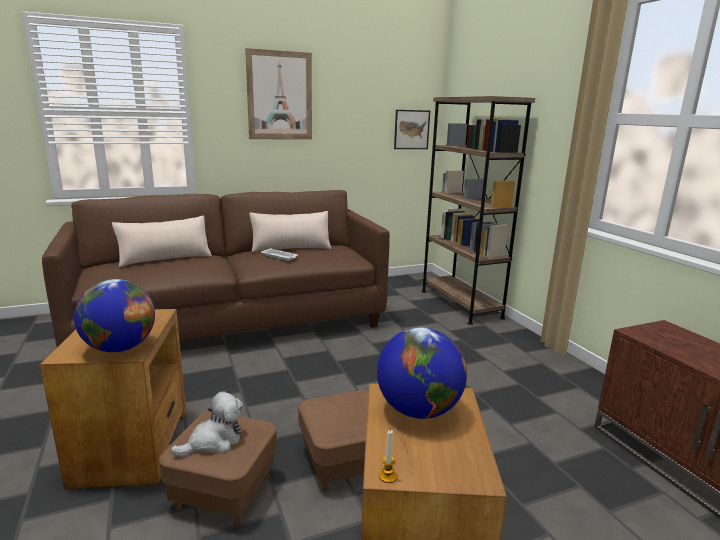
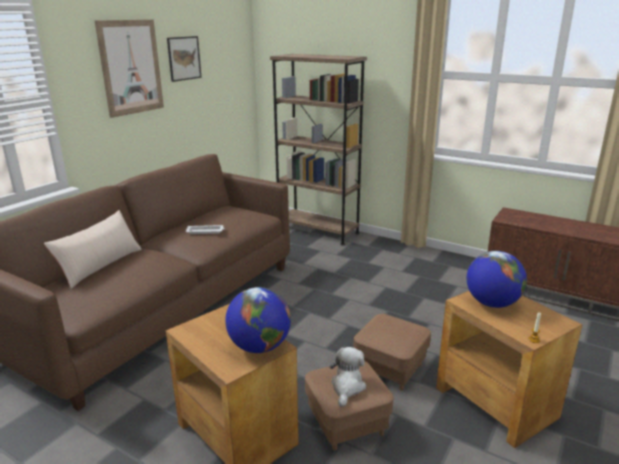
camera: 35 degrees left, 5 degrees up
(291, 248) = (195, 220): beige pillow -> none
(411, 129) = (235, 83): picture -> picture (184, 58)

